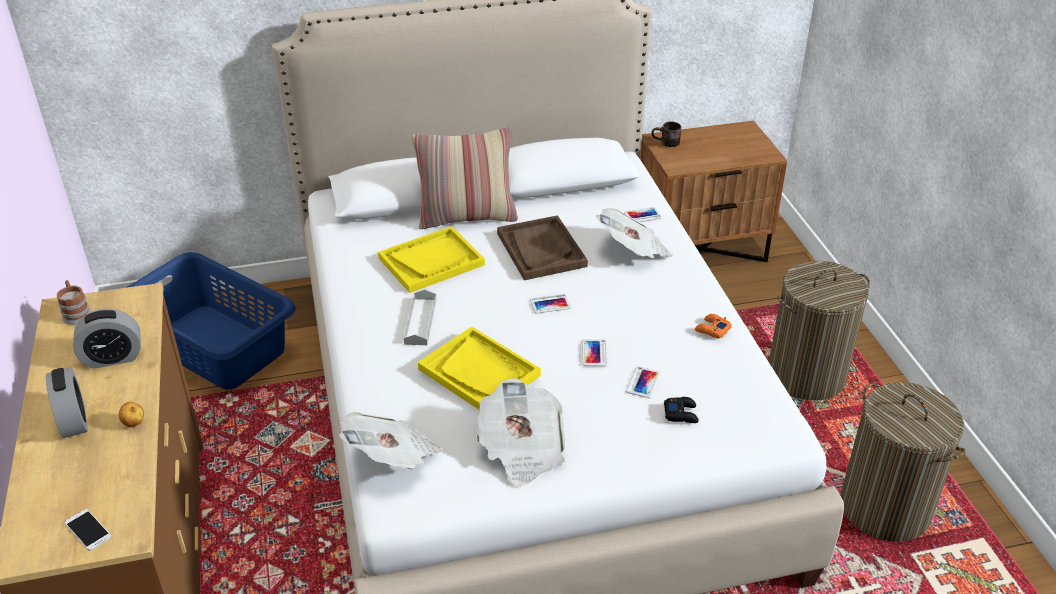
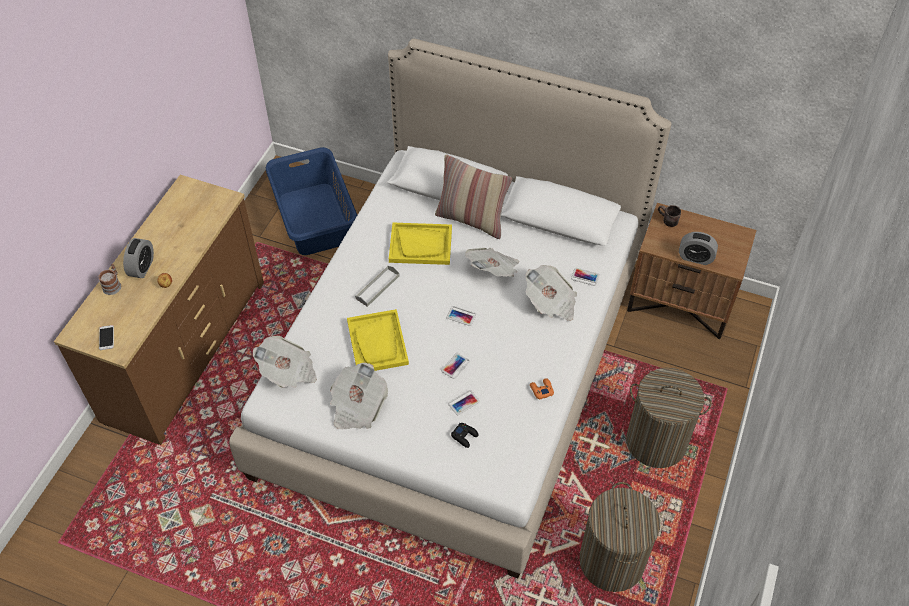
camera: 35 degrees right, 15 degrees up
(76, 313) = (189, 194): mug -> mug (113, 285)
(113, 358) = (185, 235): alarm clock -> alarm clock (695, 257)
(541, 250) = (493, 271): brown tray -> newspaper

